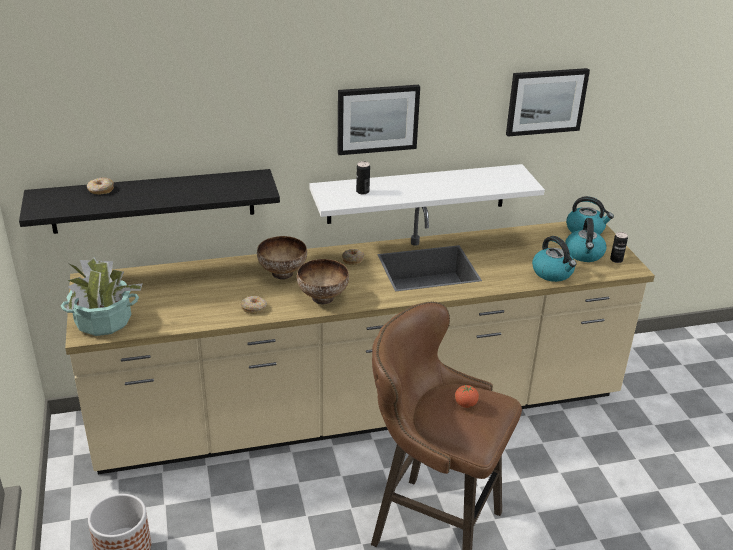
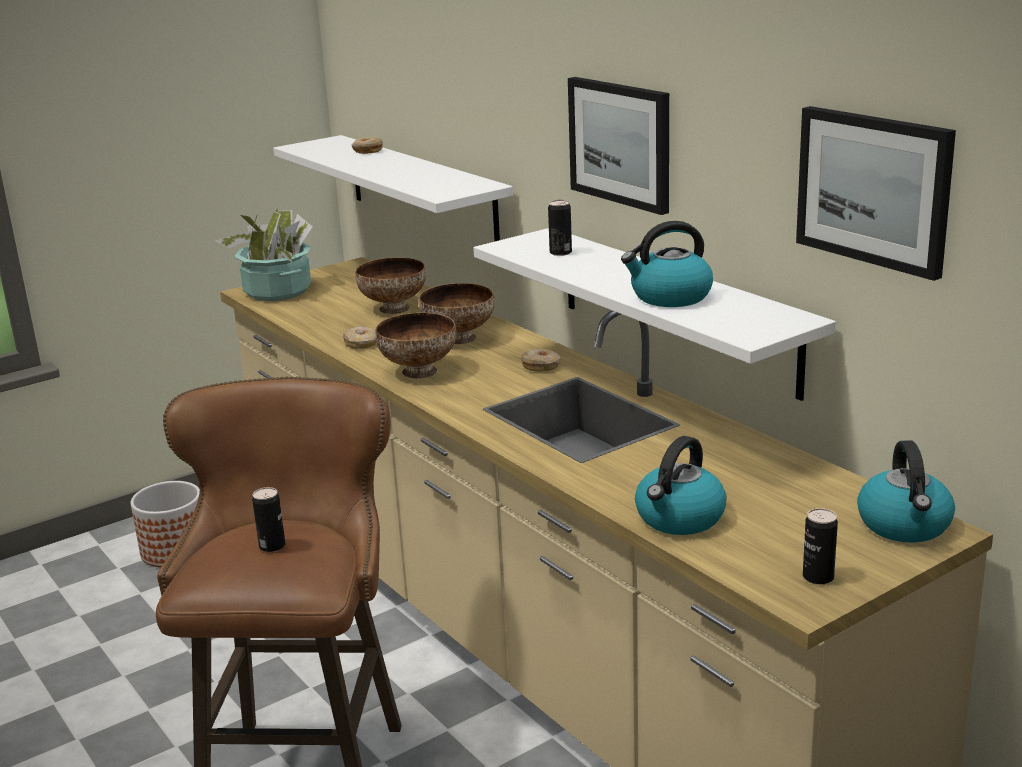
camera: 70 degrees right, 10 degrees down
(153, 201) = (421, 191): black shelf -> white shelf
(201, 284) = (393, 308): none -> bowl
(465, 404) = (272, 546): tomato -> can
(584, 254) = (795, 539): kettle -> kettle (670, 297)

